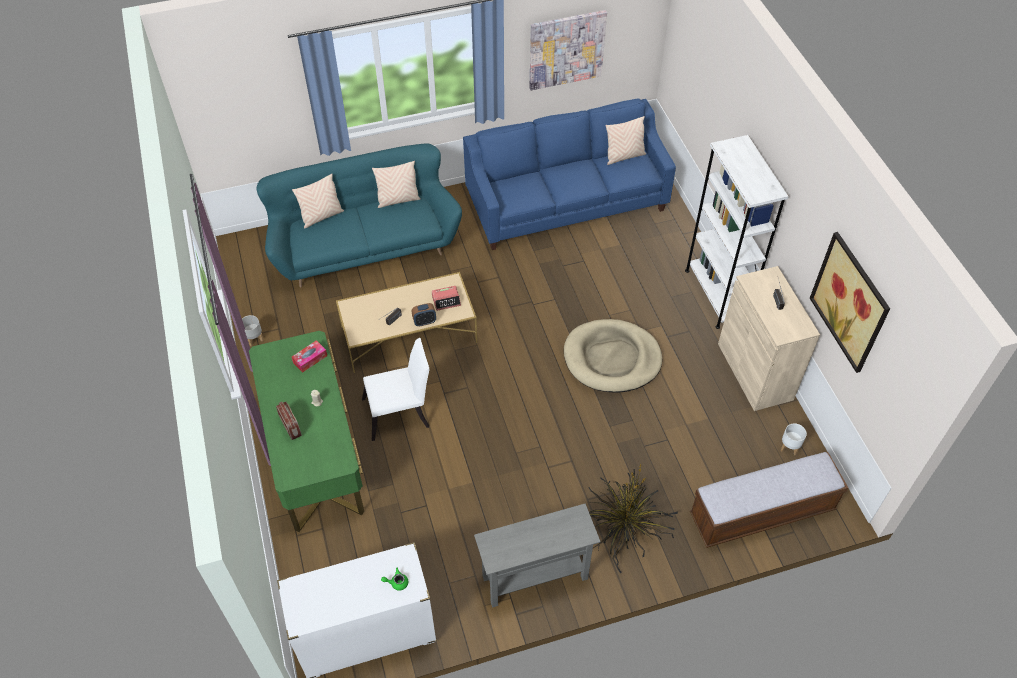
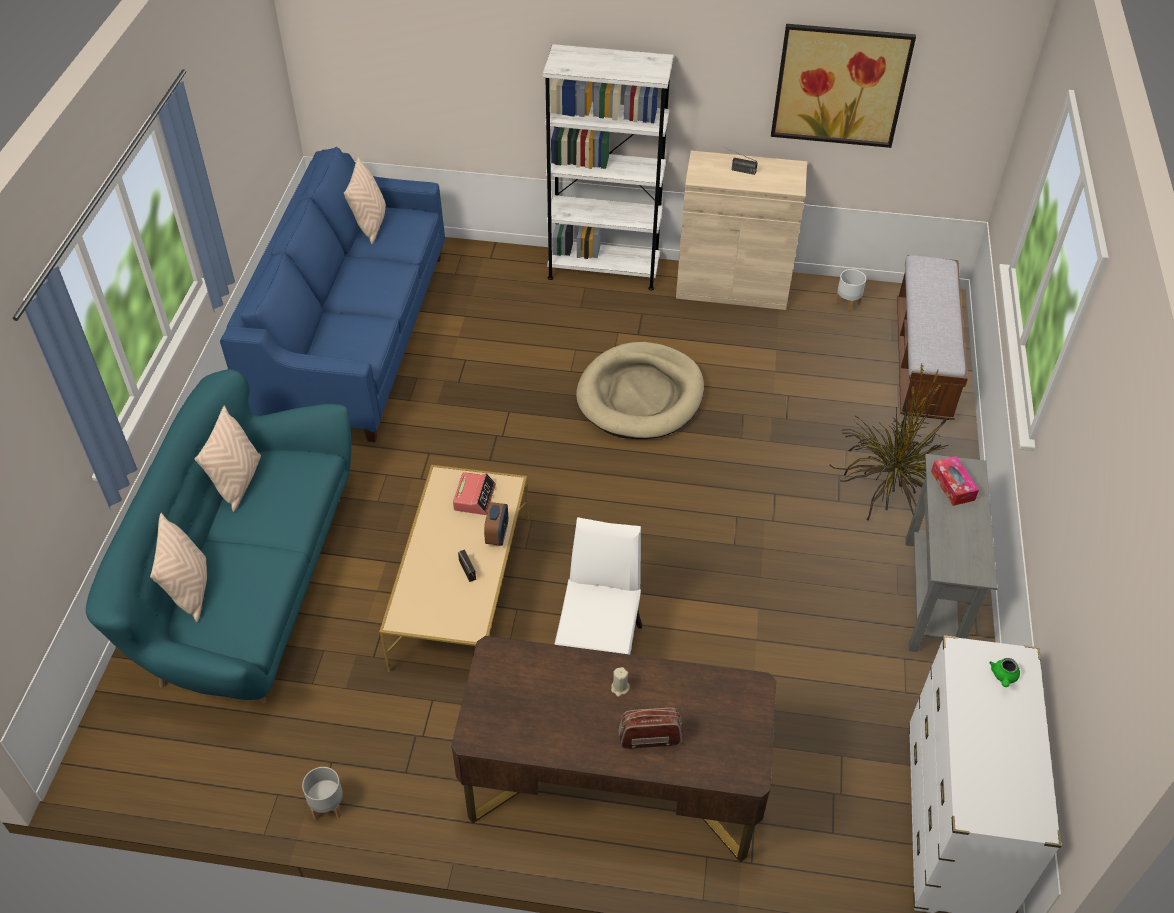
camera: 65 degrees left, 5 degrees down
(310, 359) = (529, 671): tissue box -> tissue box (952, 485)
(315, 453) = (613, 788): green desk -> brown desk
(566, 49) = (232, 134): picture -> none

